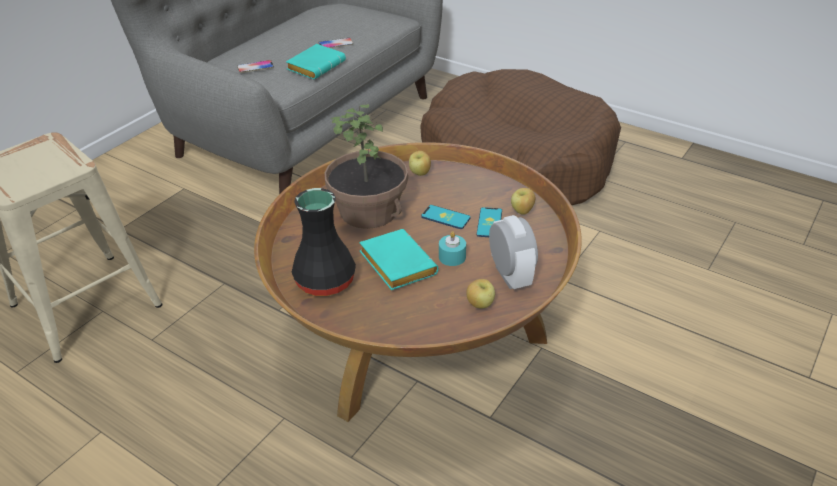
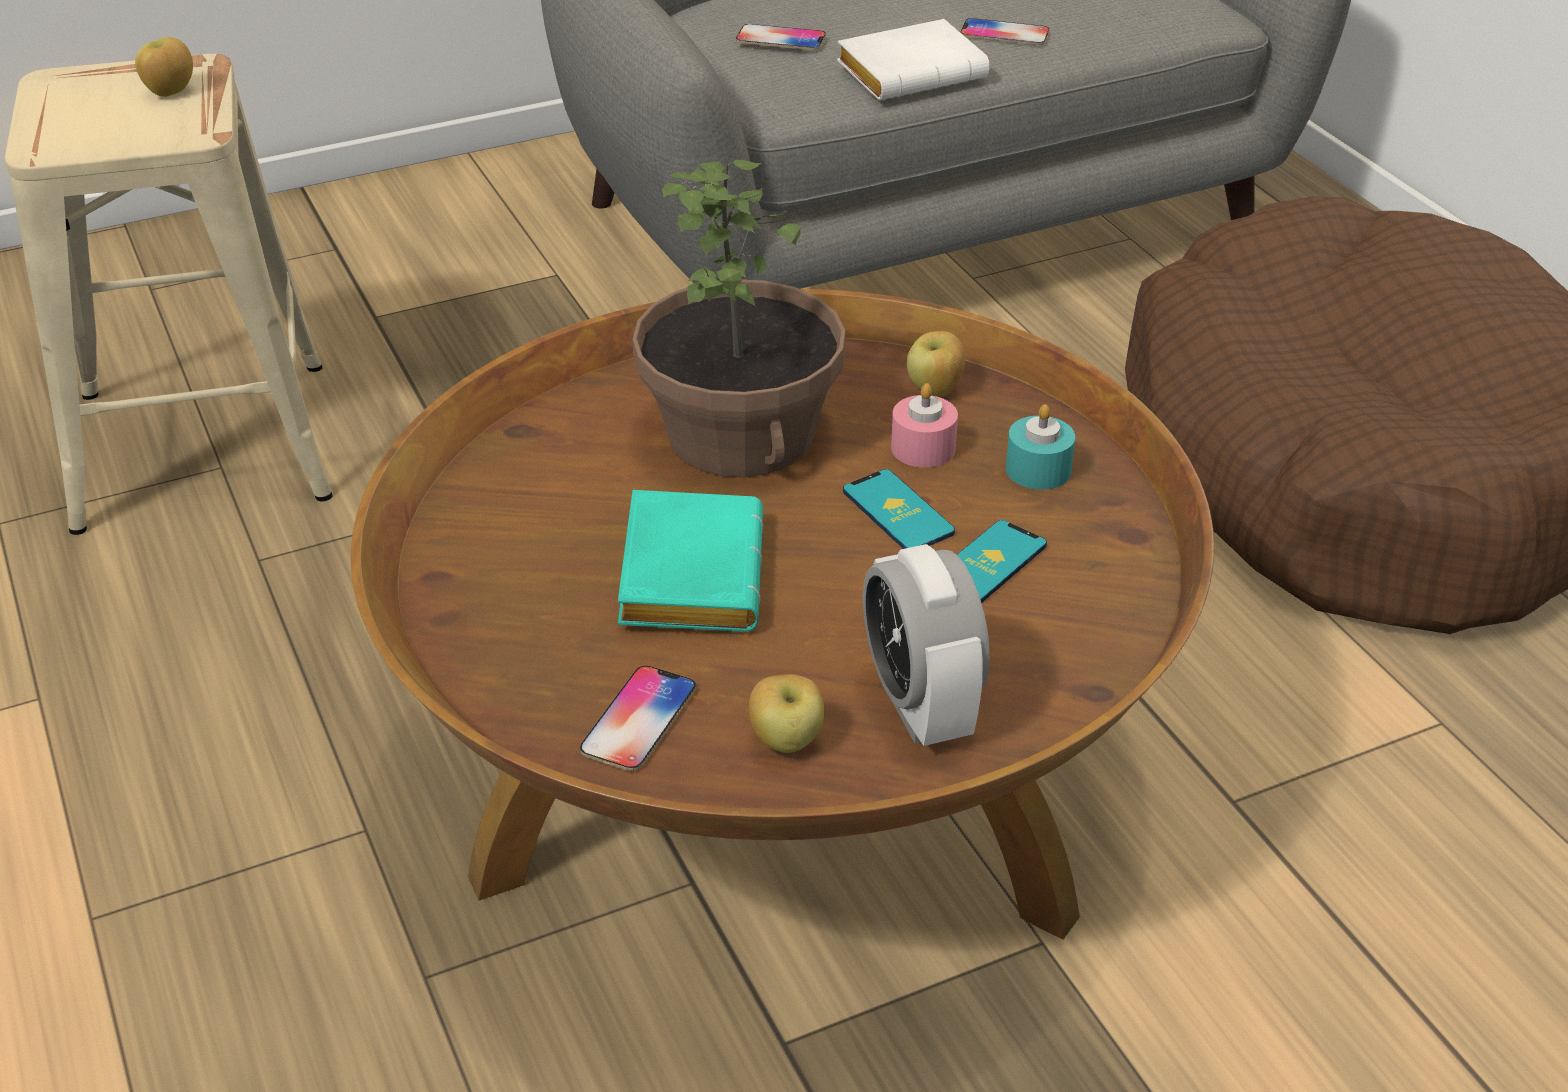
camera: 30 degrees right, 0 degrees up
(316, 66) = (913, 71): turquoise book -> white book
(326, 283) = (508, 554): black vase -> none
(426, 318) = (639, 720): none -> phone
(434, 193) = (923, 448): none -> pink candle
(452, 257) = (826, 607): turquoise candle -> turquoise candle (1038, 469)
(510, 276) = (920, 706): alarm clock -> alarm clock turned 150 degrees clockwise
(522, 211) = (1096, 567): apple -> apple (169, 92)

